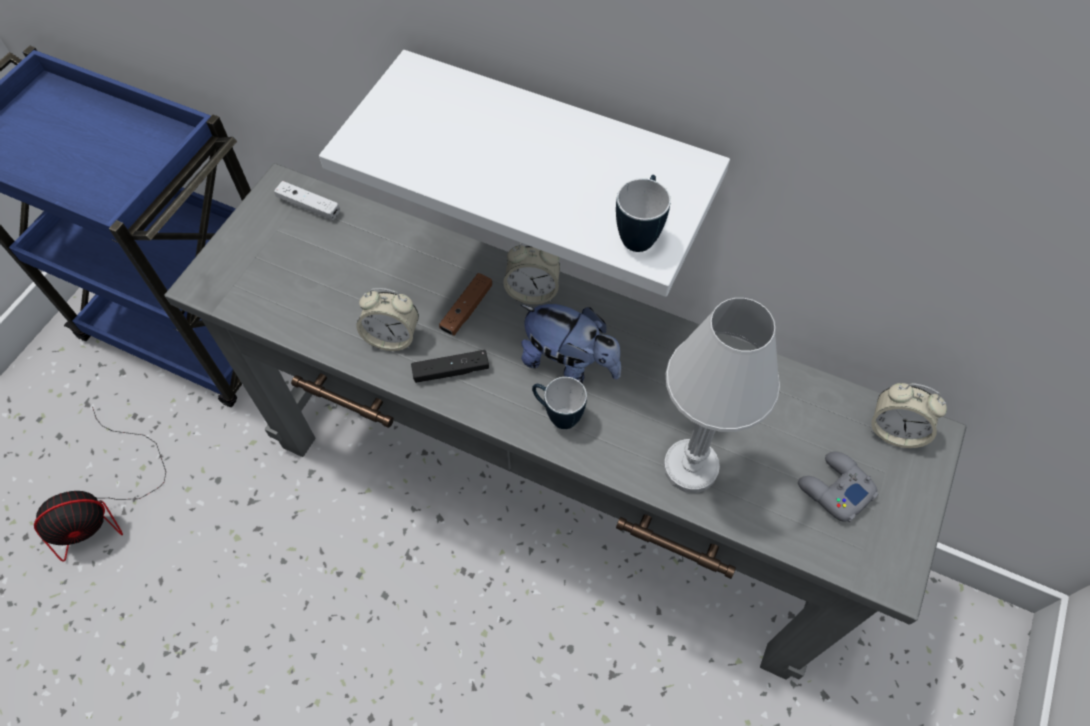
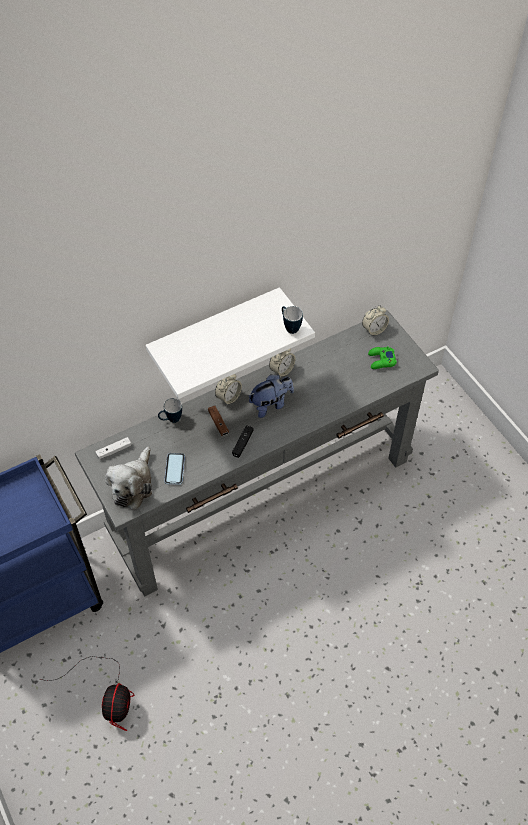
camera: 55 degrees left, 5 degrees down
(259, 269) = (133, 485): none -> plush toy
(327, 305) = (174, 469): none -> phone
(392, 337) = (210, 454): alarm clock -> alarm clock (282, 370)
(557, 415) = (290, 421): mug -> mug (171, 420)
(690, 467) = (342, 394): white table lamp -> none
(834, 489) = (381, 360): grey game controller -> green game controller

